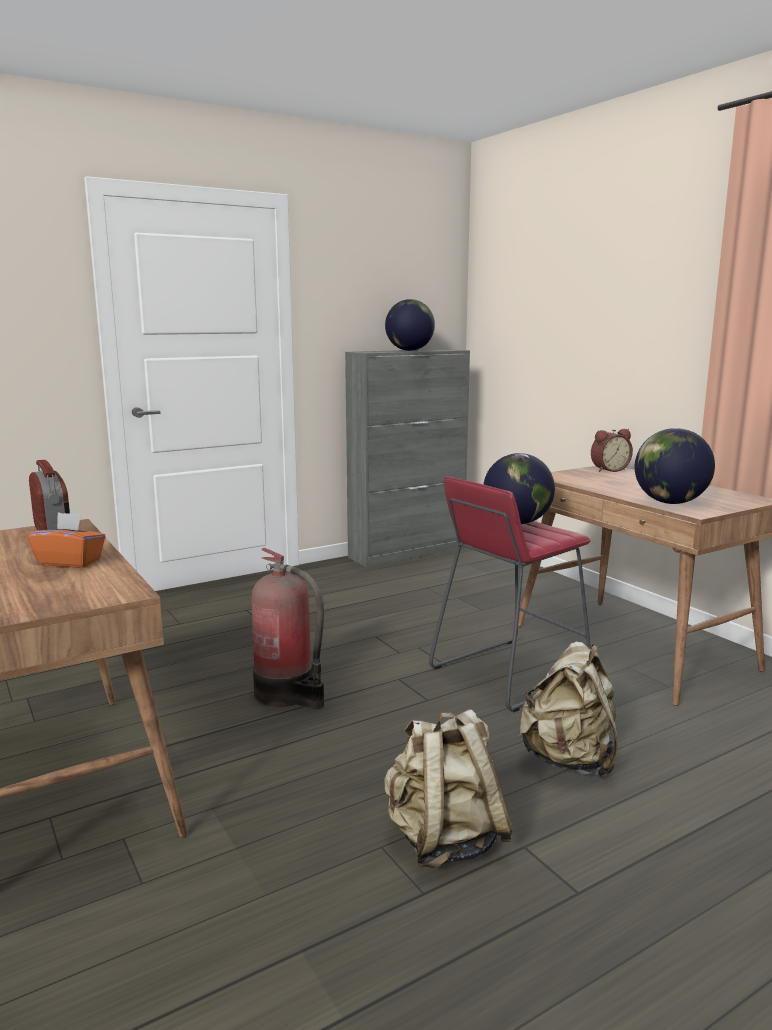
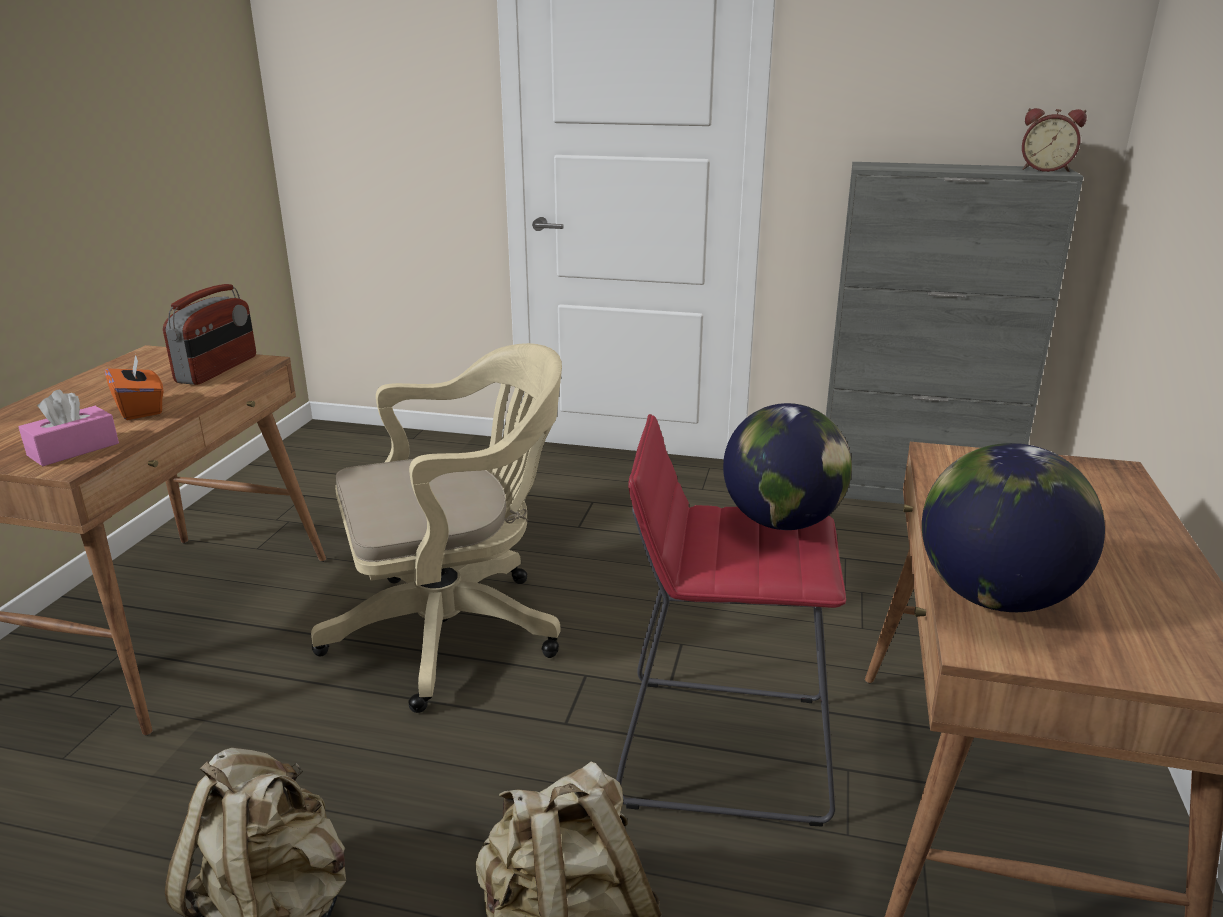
camera: 45 degrees right, 10 degrees up
(98, 587) = (73, 449): none -> pink tissue box
(287, 694) = (456, 630): fire extinguisher -> beige office chair
(409, 350) = (959, 168): globe -> none
(608, 470) = (1097, 476): alarm clock -> alarm clock (1045, 170)

